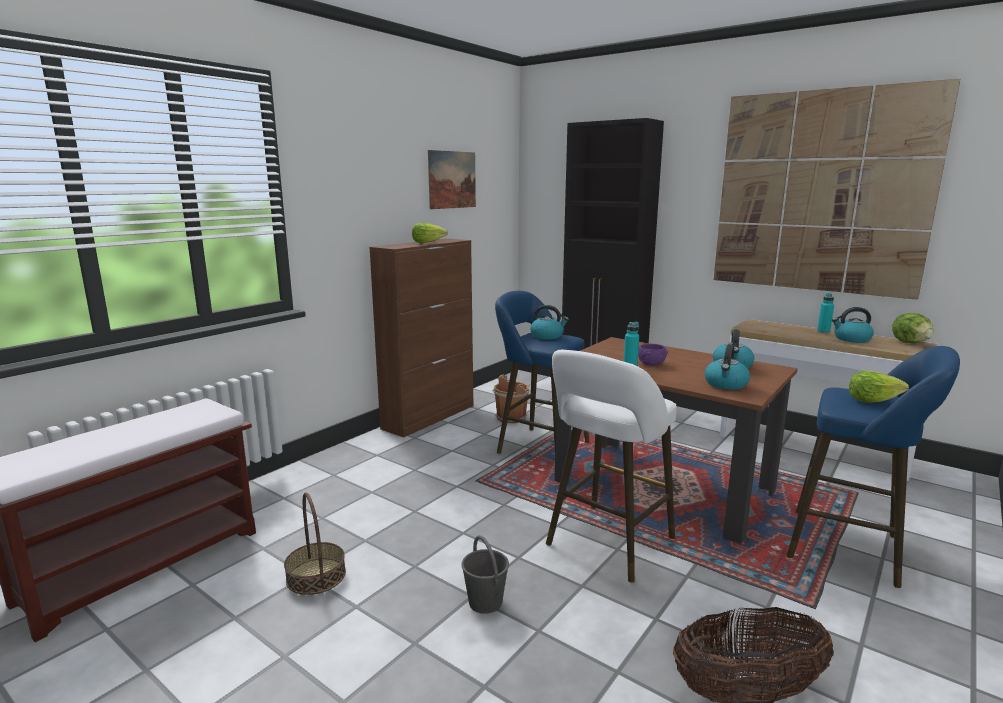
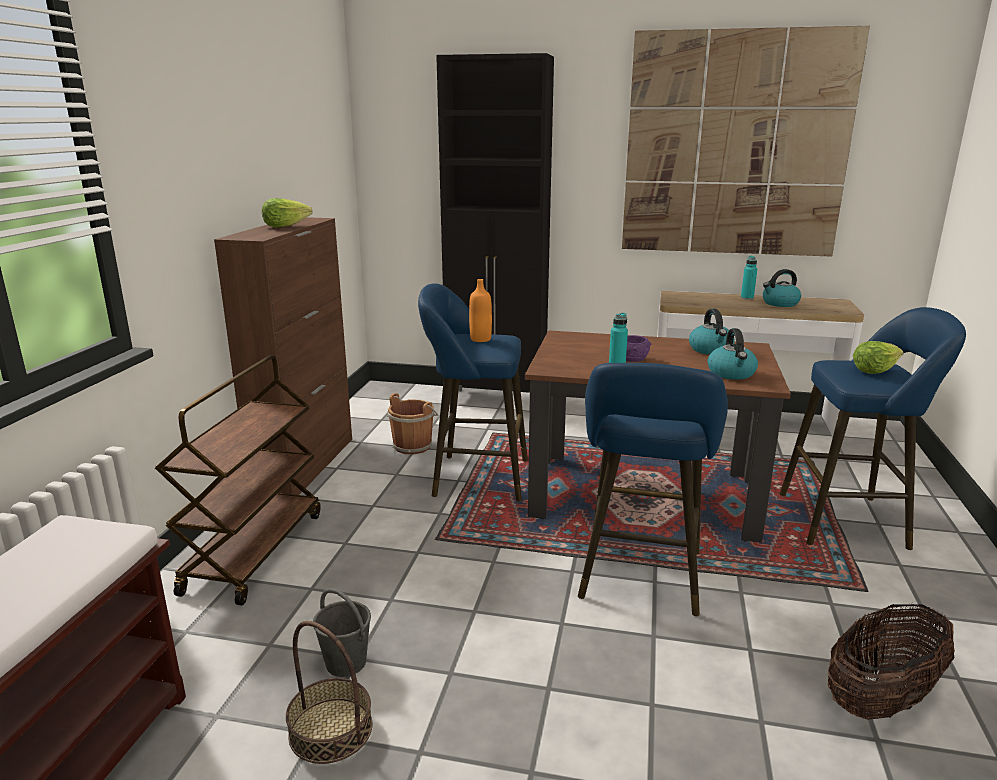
camera: 25 degrees left, 5 degrees up
(357, 462) = (254, 551): none -> brown cart
(452, 180) = (289, 133): picture -> none
(485, 602) = (569, 690): grey bucket -> grey bucket (345, 662)
(547, 336) = (480, 339): kettle -> orange bottle
(606, 544) = (640, 579): white stool -> blue stool
(911, 343) = (830, 301): lettuce -> none

